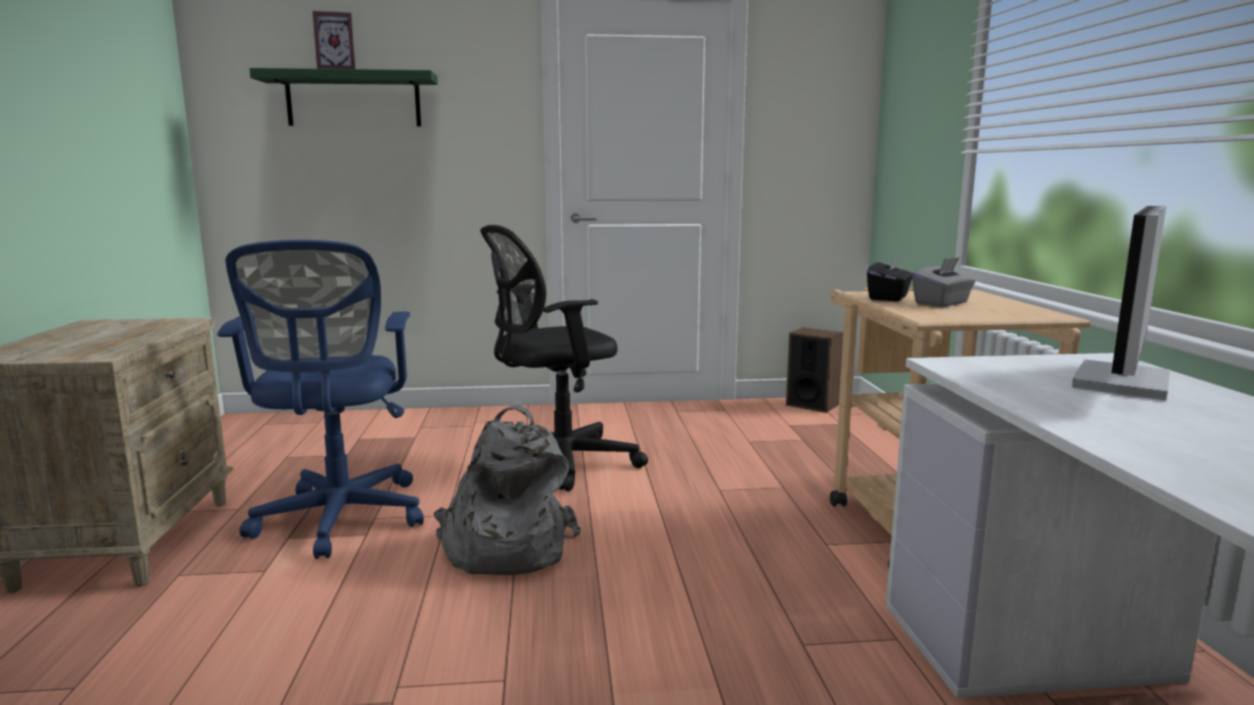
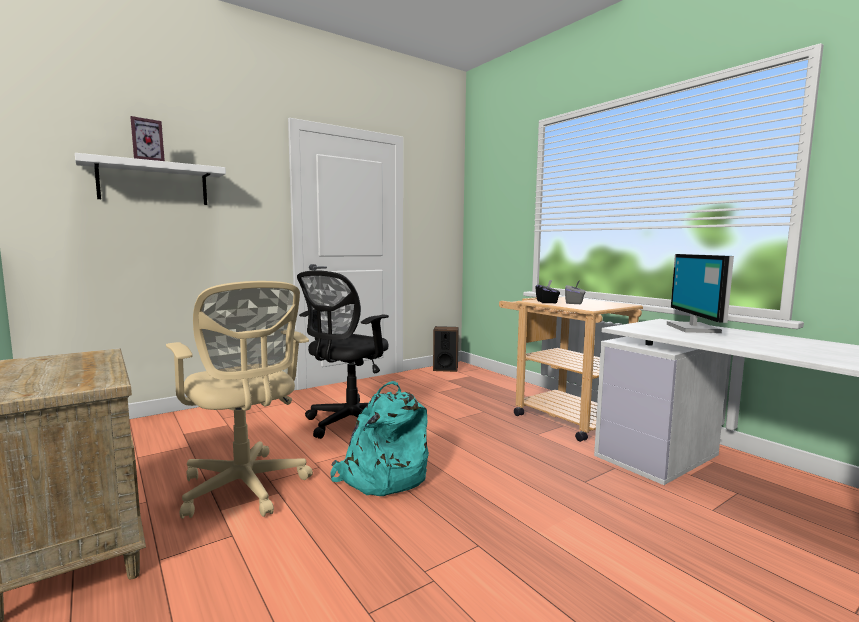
camera: 30 degrees left, 5 degrees down
(339, 521) = (245, 489): blue office chair -> beige office chair
(353, 100) = (154, 183): green shelf -> white shelf
(504, 548) = (382, 477): grey backpack -> turquoise backpack

